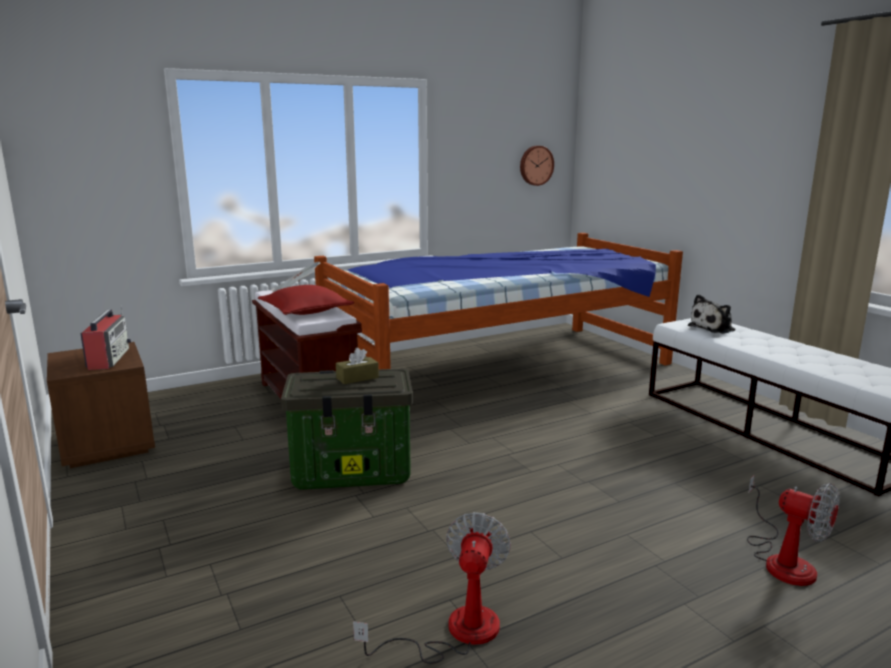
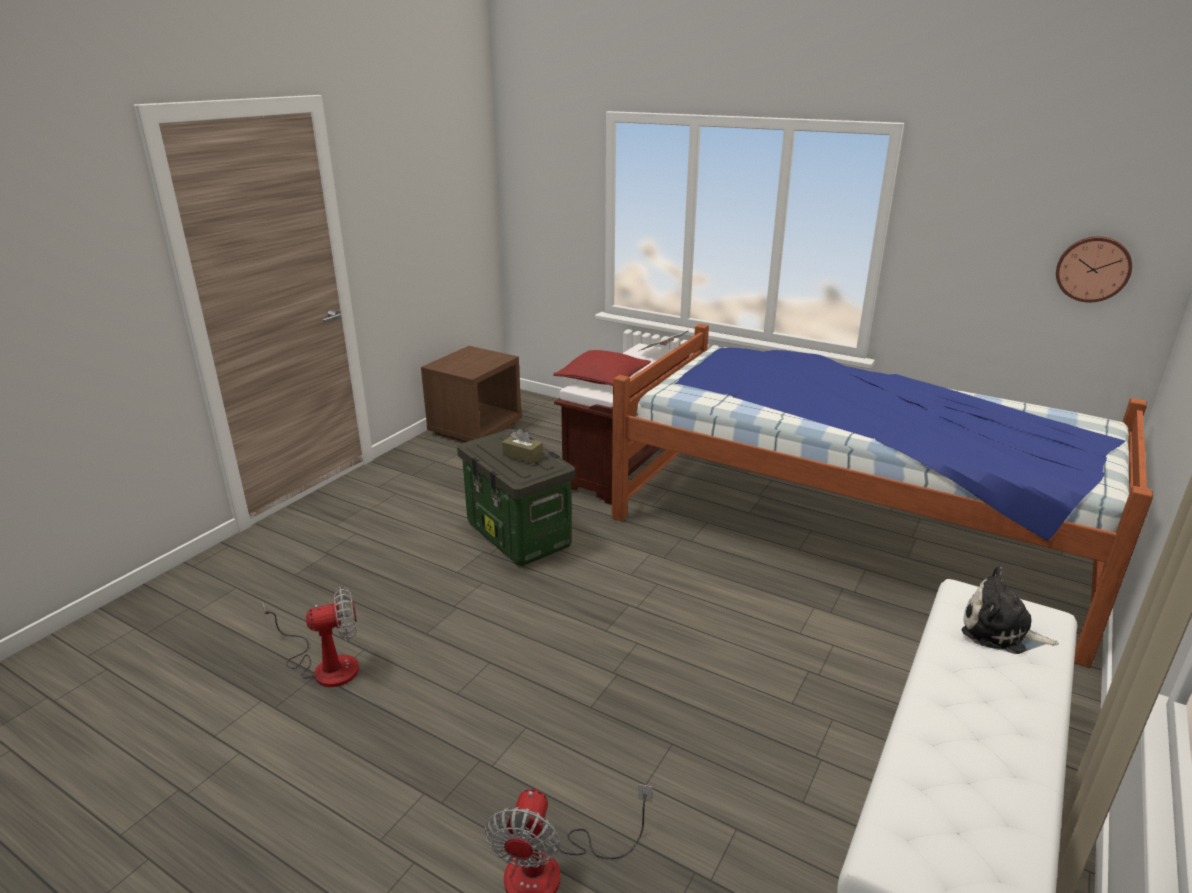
camera: 60 degrees right, 10 degrees up
(109, 358) = (476, 364): radio -> none

